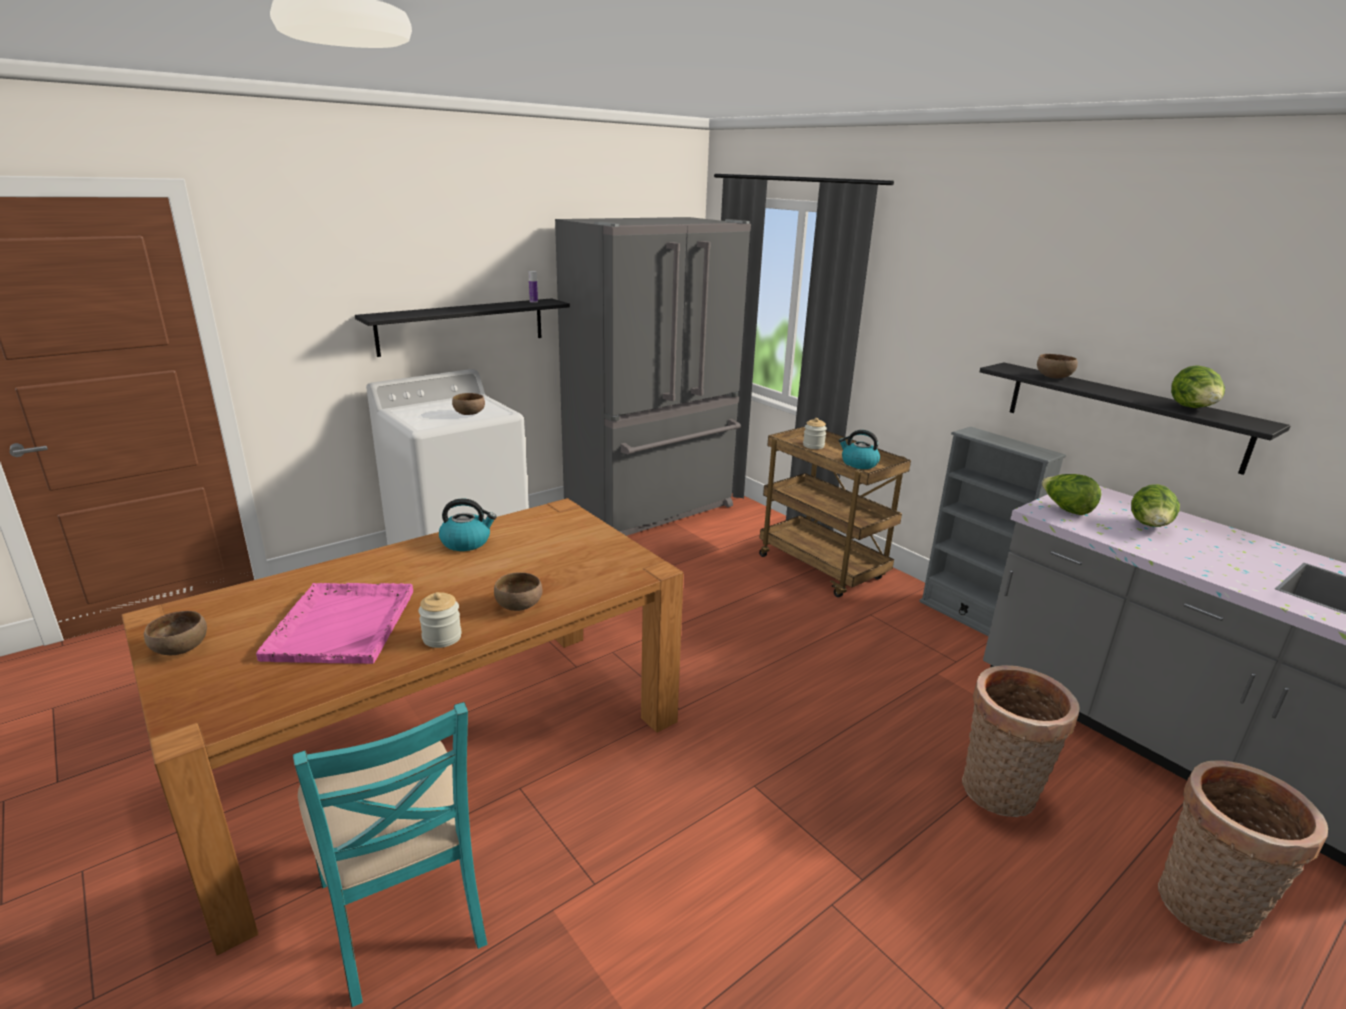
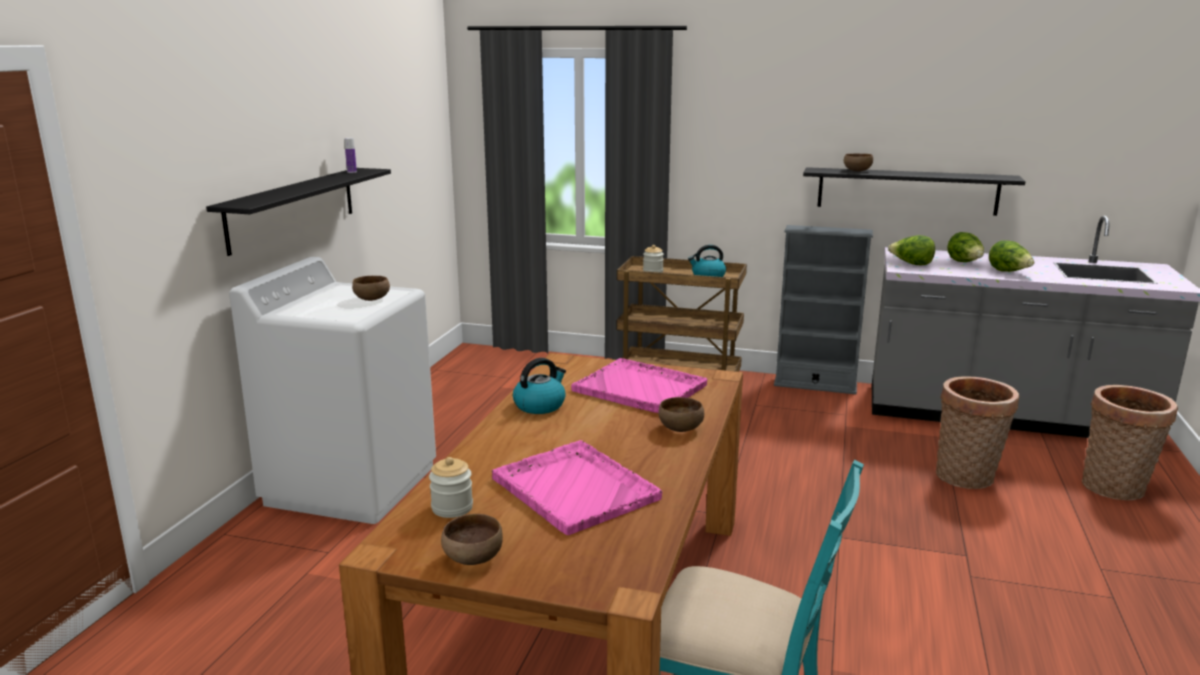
camera: 35 degrees left, 5 degrees down
(442, 637) = (672, 466): jar -> jar (452, 508)
(566, 555) = (640, 388): none -> pink tray
(652, 508) = (472, 382): grey fridge -> none
(1193, 409) = (964, 175): lettuce -> lettuce (1008, 272)

